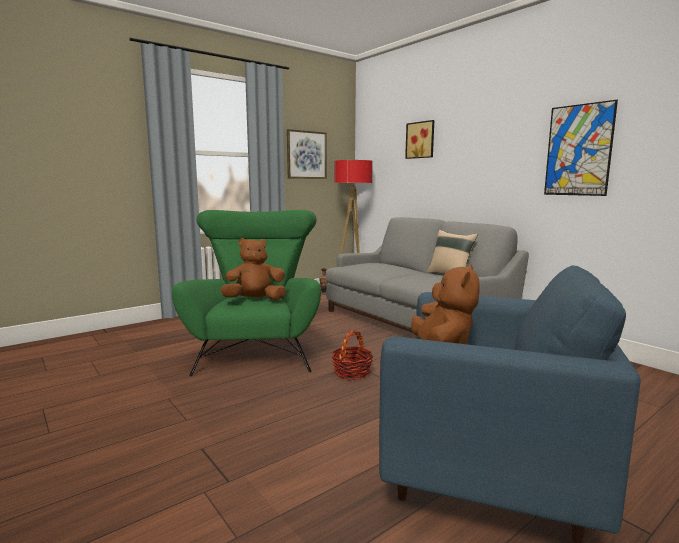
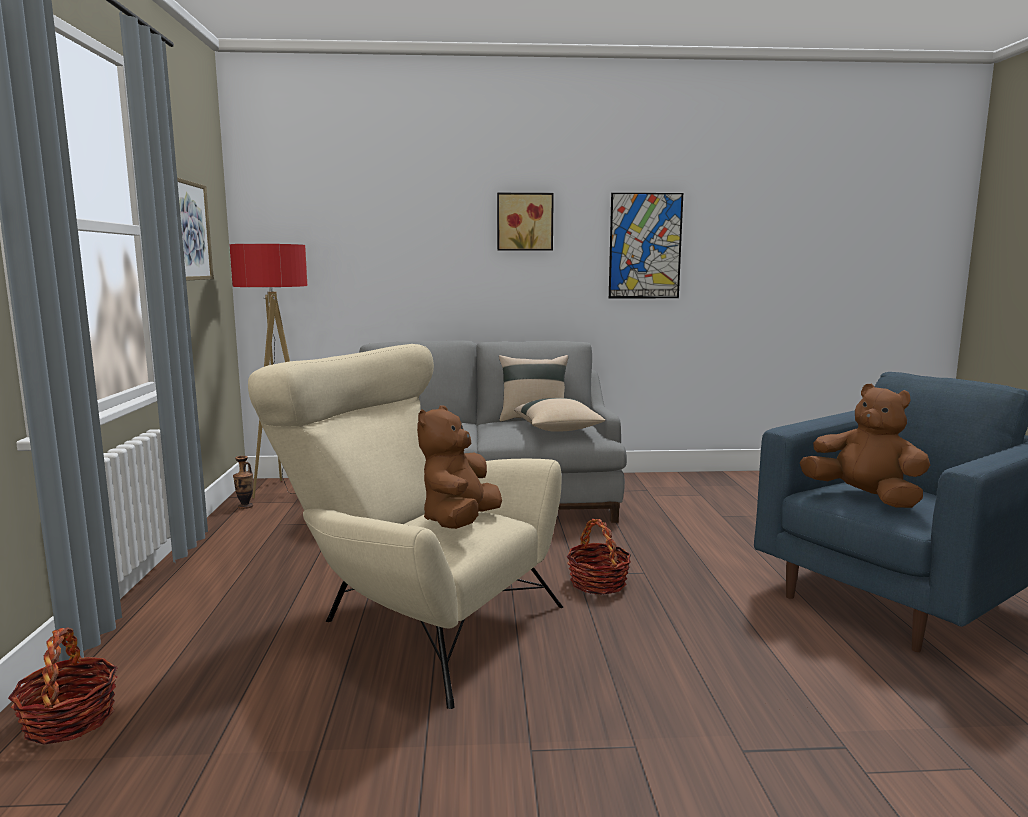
camera: 55 degrees left, 0 degrees up
(141, 330) = (69, 720): none -> basket
(256, 349) = (416, 622): green armchair -> beige armchair
(421, 140) = (398, 216): picture -> picture (524, 222)
(435, 282) = (558, 430): none -> beige pillow

